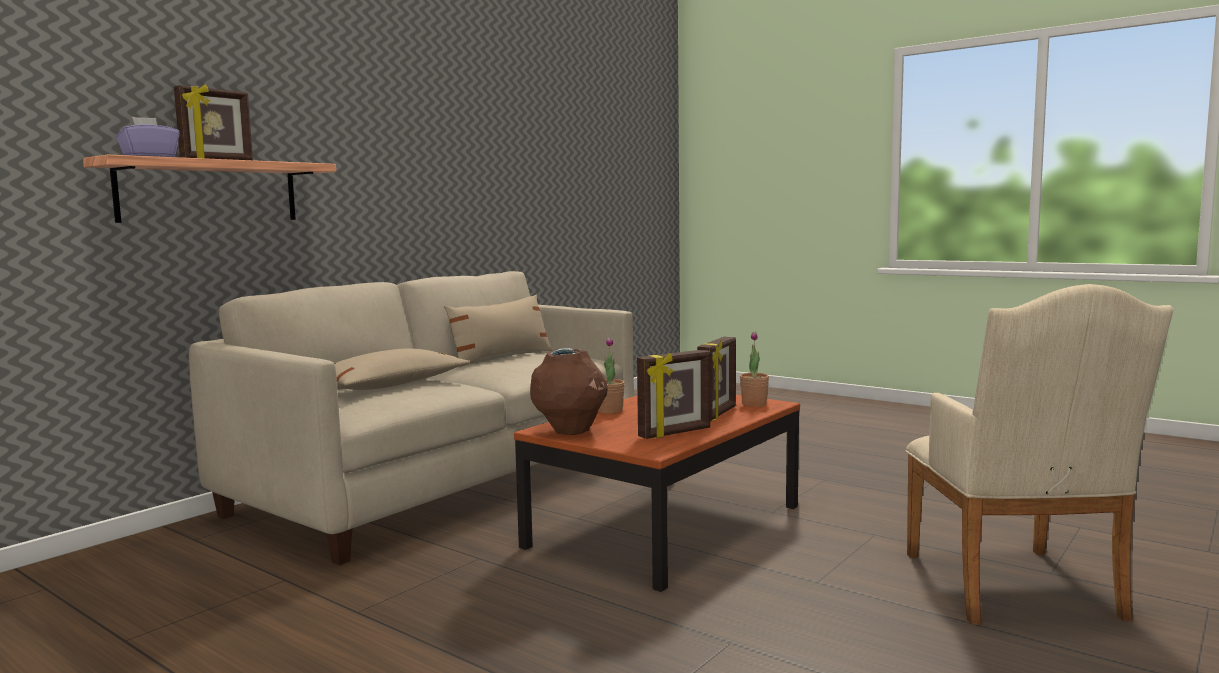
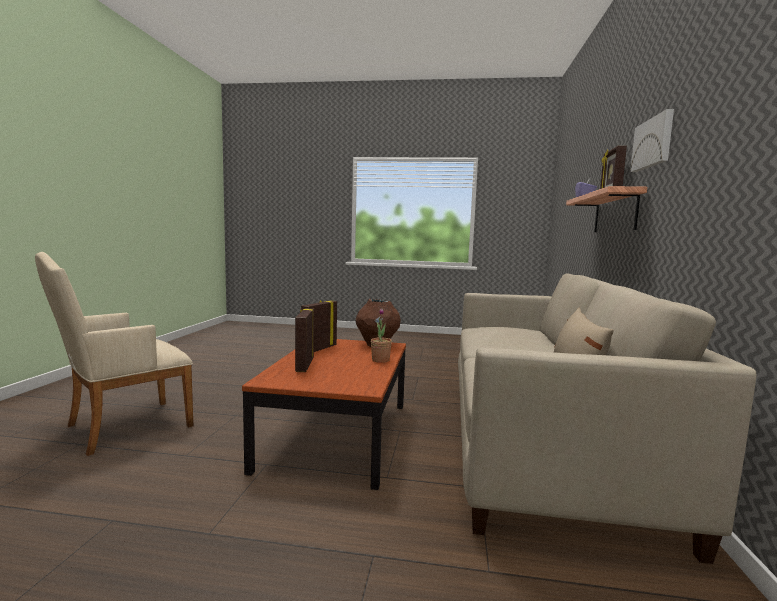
camera: 150 degrees right, 0 degrees up
(309, 114) = (654, 143): none -> picture
(390, 385) = (518, 337): beige pillow -> none
(754, 404) = (282, 378): potted plant -> none
(1015, 591) = (121, 428): beige armchair -> beige armchair turned 105 degrees counterclockwise

